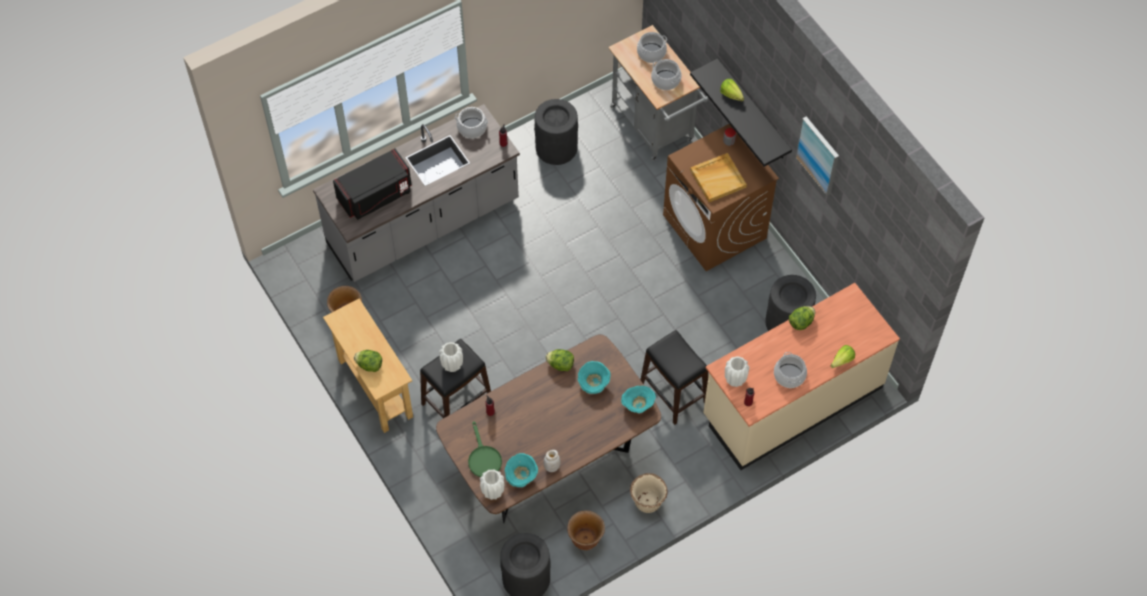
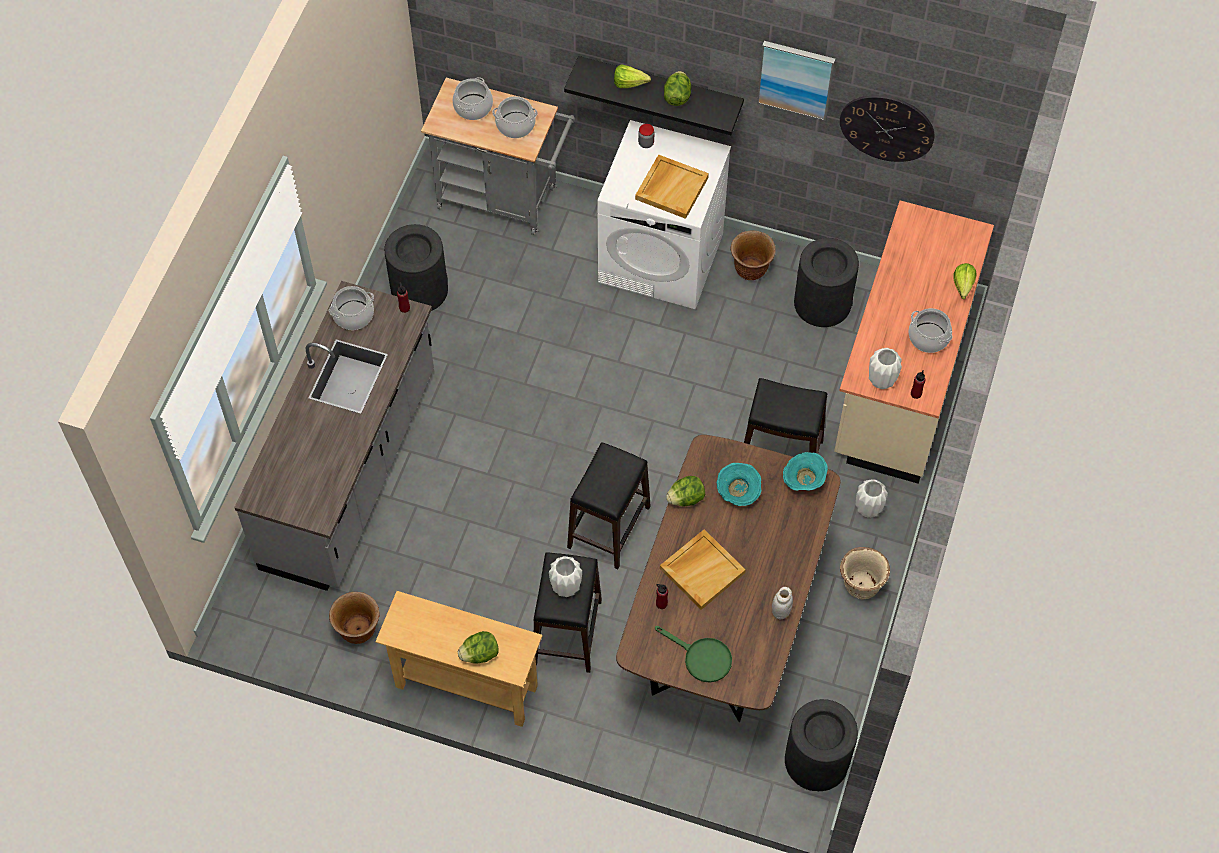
camera: 40 degrees left, 0 degrees up
(375, 195) = (315, 463): black microwave -> none
(492, 492) = (745, 685): white vase -> white vase (868, 509)
(521, 476) = (758, 645): turquoise bowl -> none
(530, 411) = (702, 570): none -> beige tray
(534, 359) = (608, 527): none -> black stool
(585, 539) = (836, 672): brown planter -> brown planter (750, 269)
(715, 227) = (662, 258): brown washing machine -> white washing machine
(801, 322) = (888, 276): lettuce -> lettuce (677, 96)
(859, 225) = (887, 127): none -> wall clock

